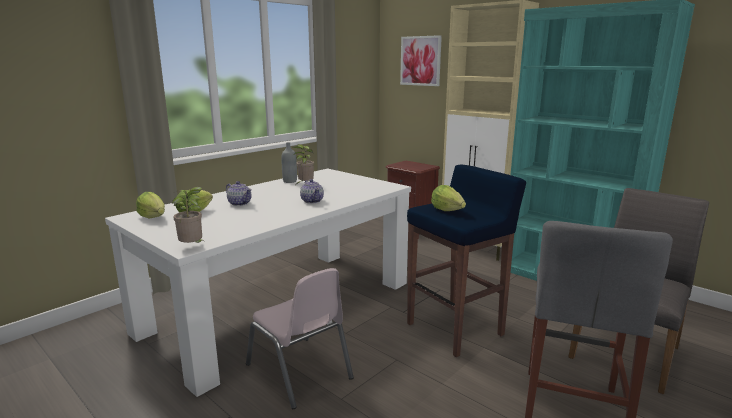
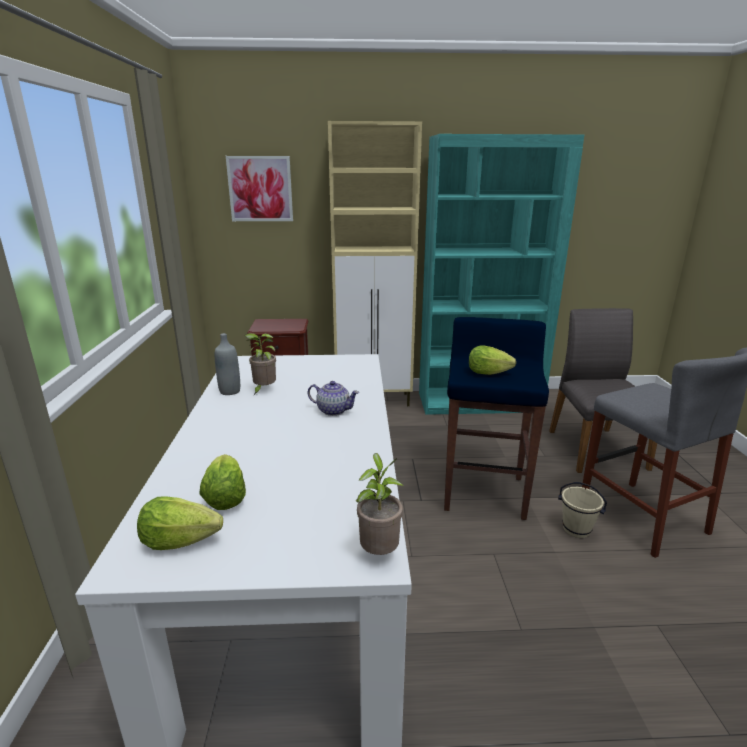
camera: 45 degrees left, 5 degrees up
(239, 203) = (253, 452): teapot -> none
(299, 371) = (444, 632): pink chair -> none
(486, 383) = (576, 530): none -> beige bucket

